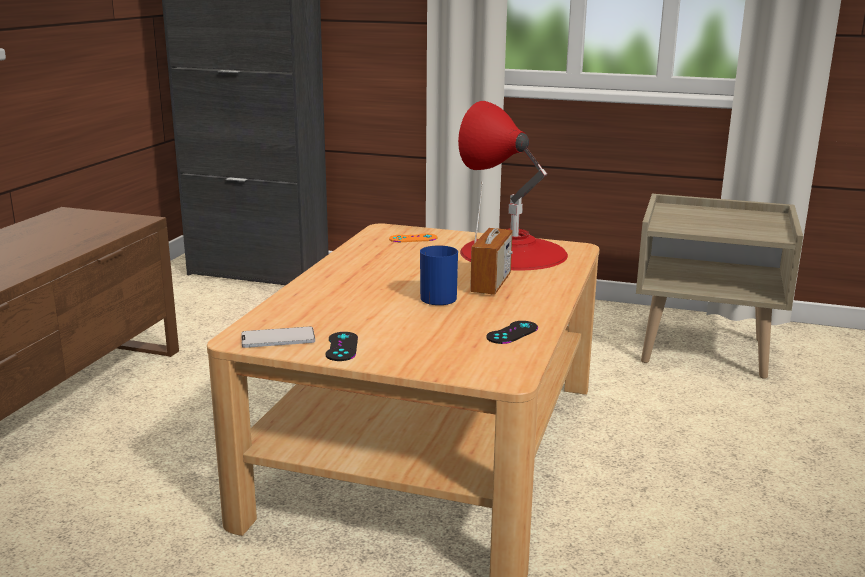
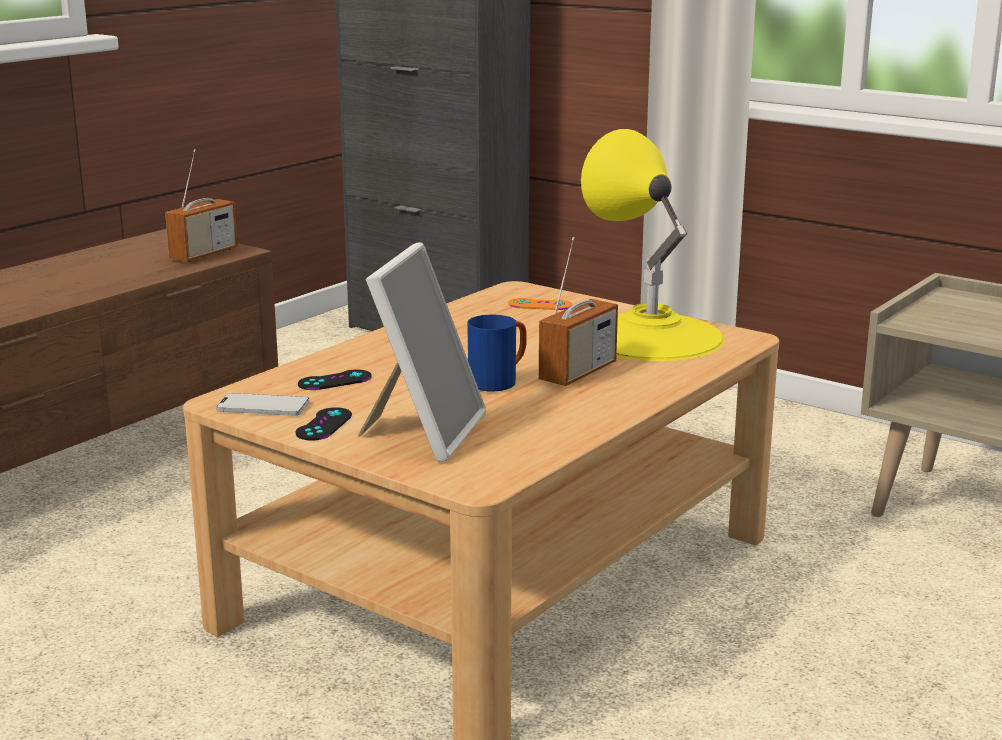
camera: 20 degrees right, 0 degrees up
(112, 224) = (204, 254): none -> radio
(424, 343) = (422, 432): none -> picture frame
(512, 333) = (539, 435): black game controller -> black game controller (335, 381)
(513, 253) = (650, 336): red table lamp -> yellow table lamp

